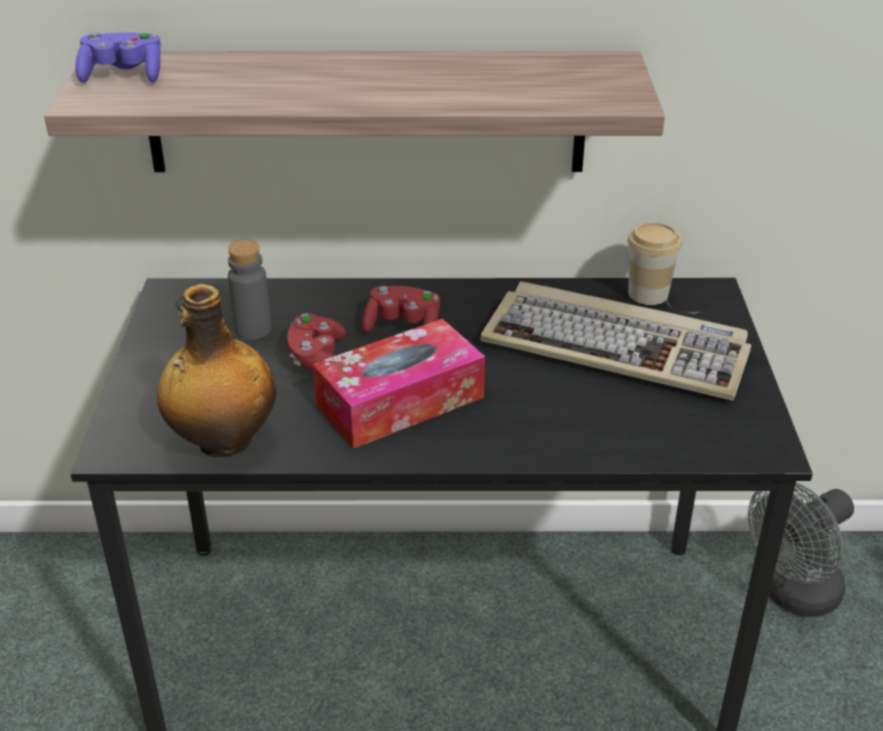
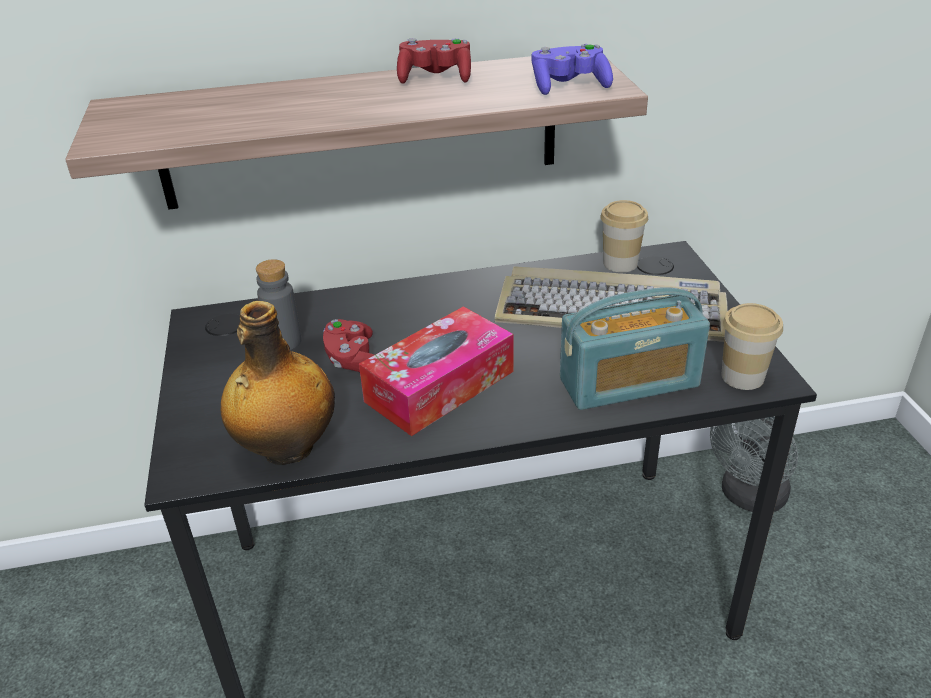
camera: 10 degrees left, 0 degrees up
(123, 75) = (134, 116): purple game controller -> purple game controller (569, 86)
(403, 326) = (420, 320): red game controller -> red game controller (435, 78)
(605, 429) = (629, 383): none -> radio
(735, 441) = (742, 377): none -> cup

